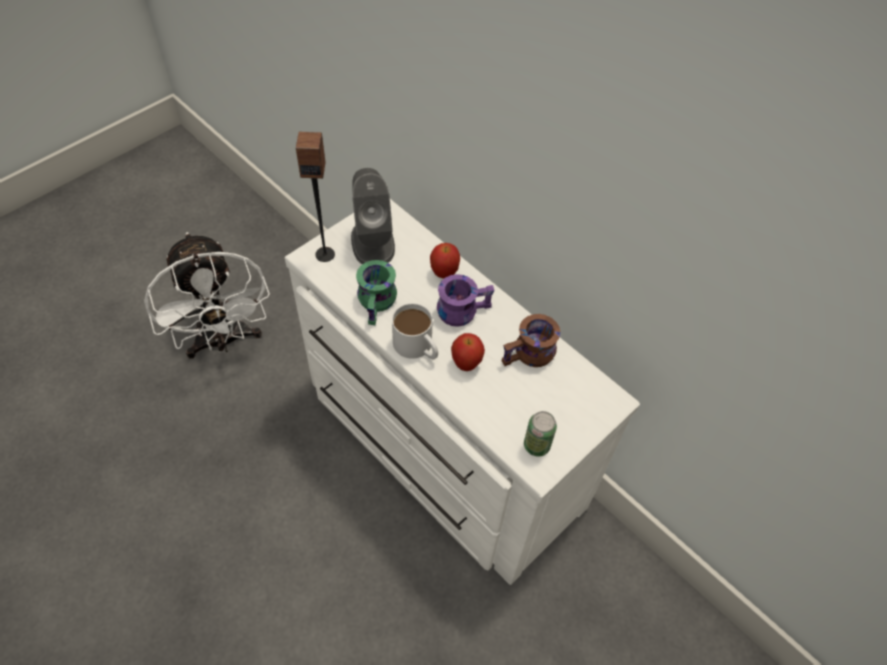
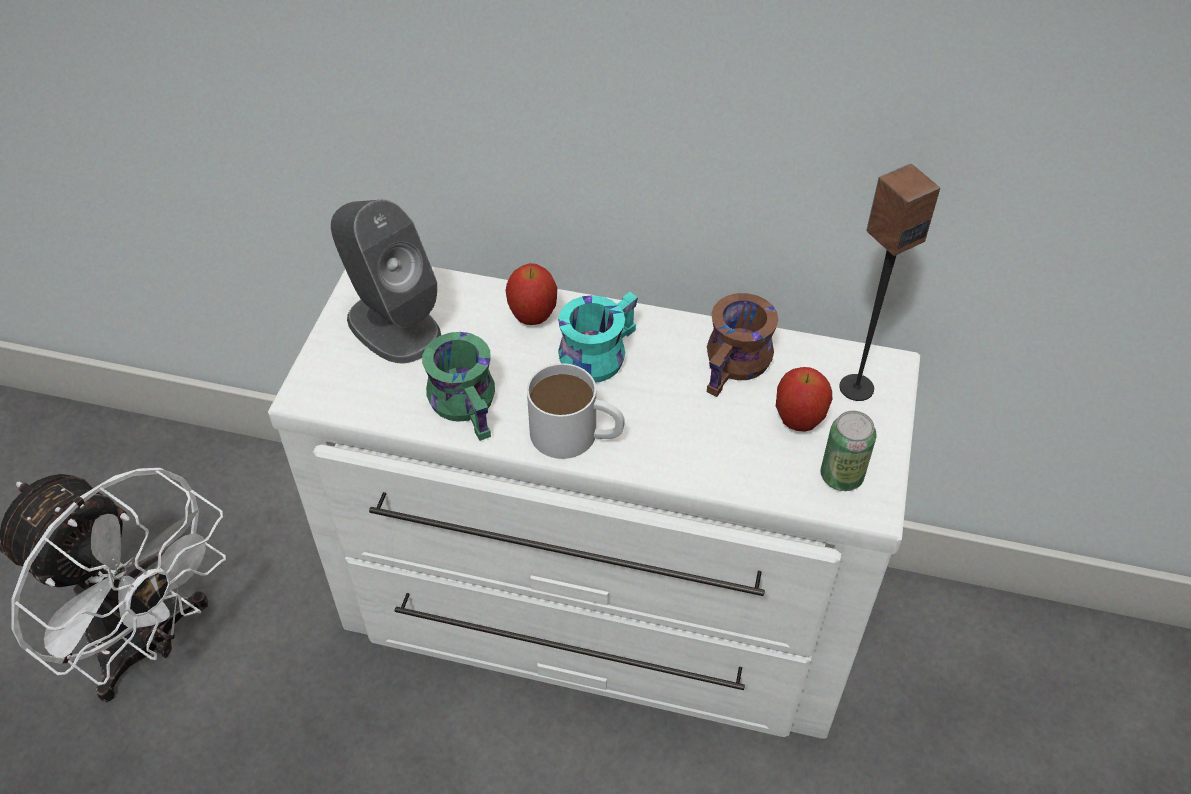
camera: 30 degrees left, 5 degrees down
(325, 254) = (332, 376): speaker -> speaker (856, 387)
(462, 308) = (595, 351): purple mug -> turquoise mug
(466, 363) = (662, 421): apple -> apple (798, 421)

